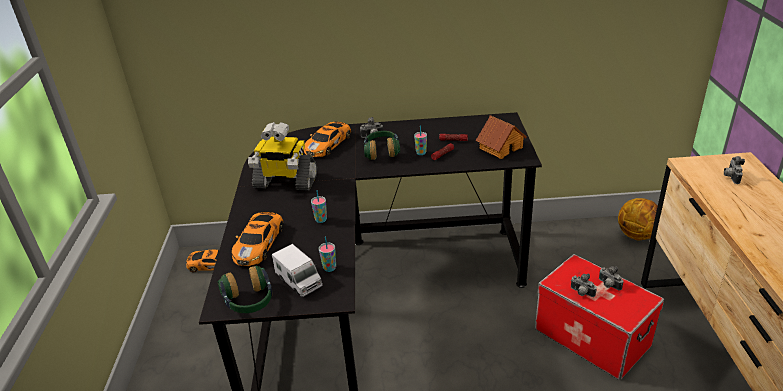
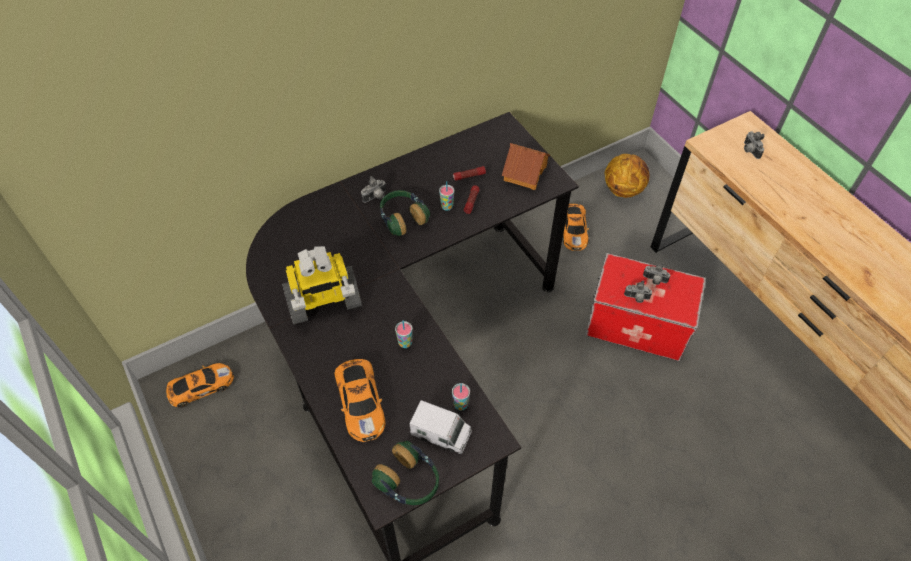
camera: 30 degrees left, 20 degrees up
(328, 143) = (331, 224): toy car -> toy car (573, 229)

